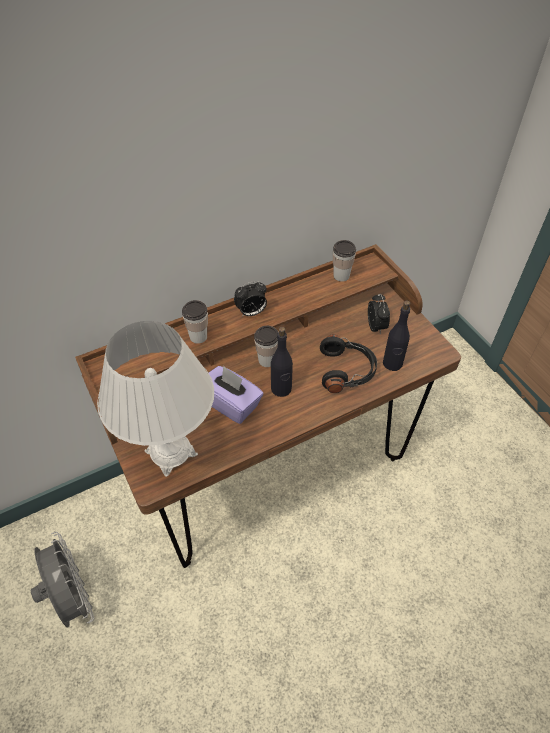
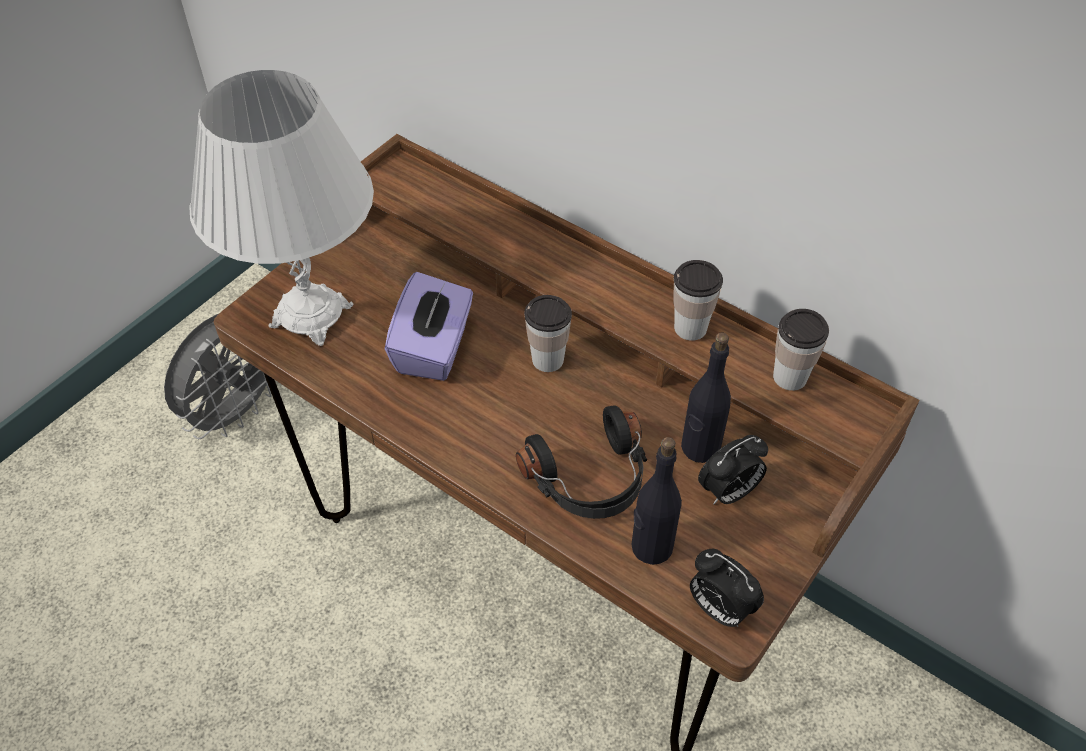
camera: 65 degrees right, 0 degrees up
(198, 337) = (514, 243): cup -> cup (690, 328)
(251, 313) = (608, 286): alarm clock -> alarm clock (719, 608)
(281, 389) = (497, 400): black bottle -> black bottle (700, 447)

